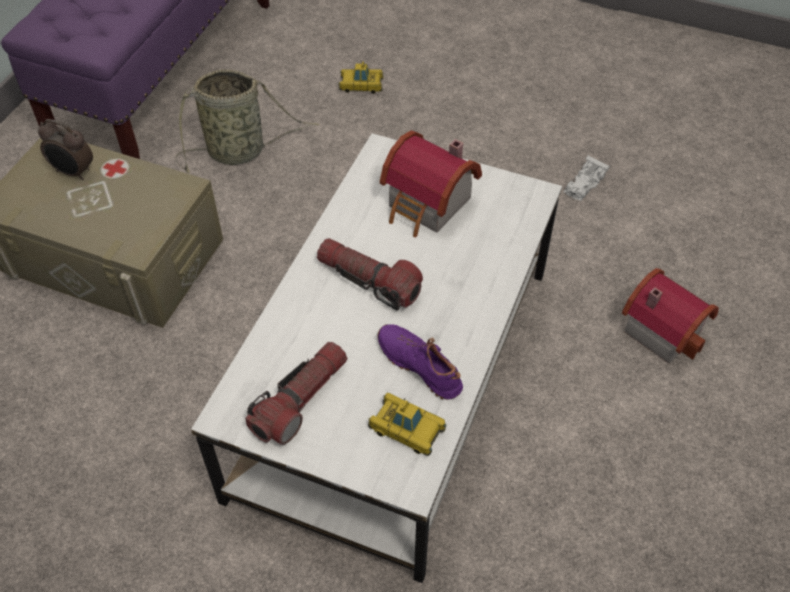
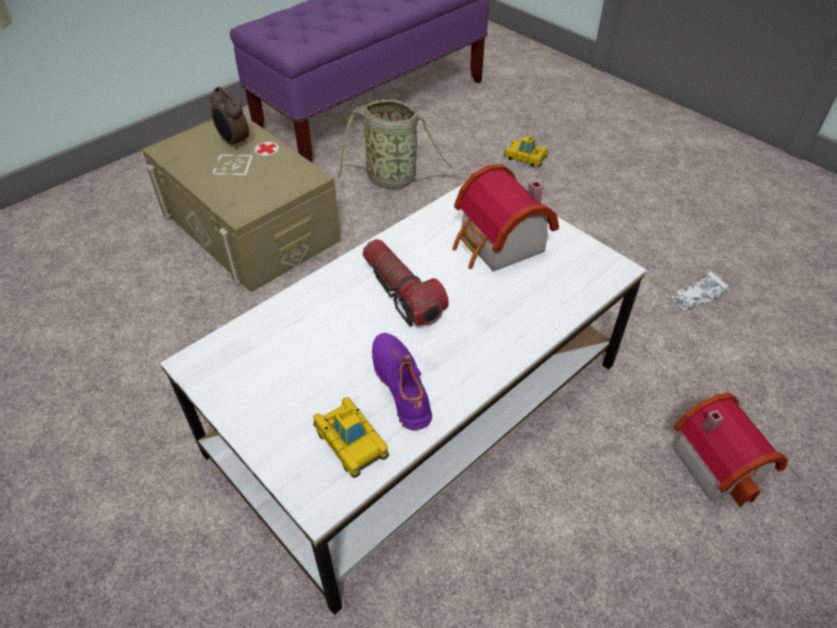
camera: 25 degrees right, 5 degrees down
(300, 400) = (270, 375): flashlight -> none

